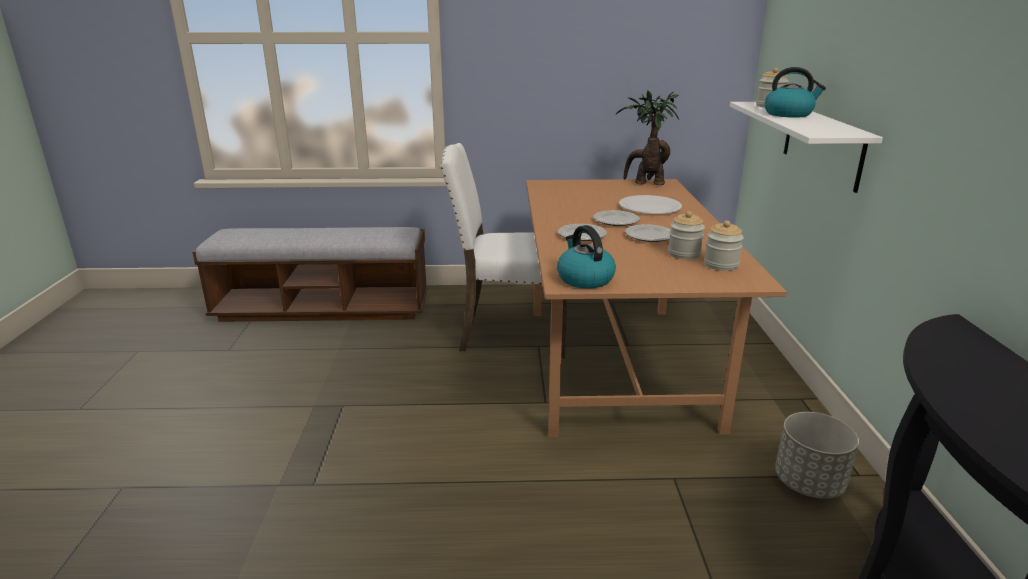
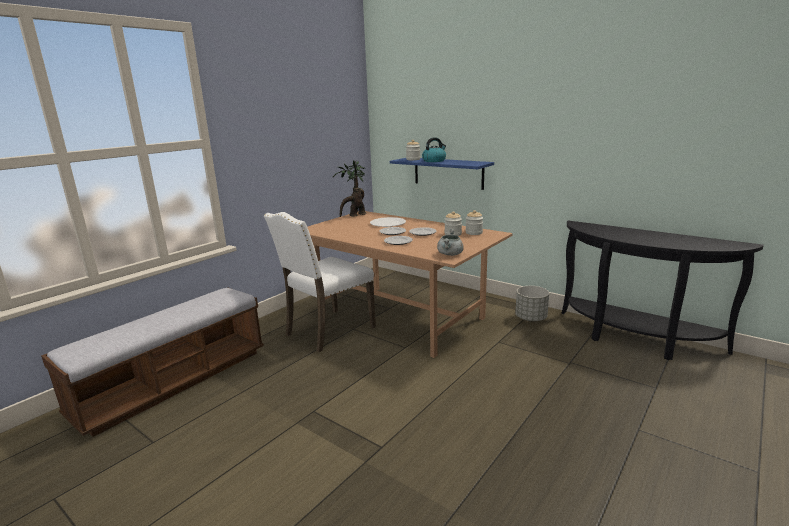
camera: 50 degrees left, 5 degrees down
(584, 279) = (450, 254): kettle -> grey cooking pot
(822, 144) = (448, 173): white shelf -> blue shelf

